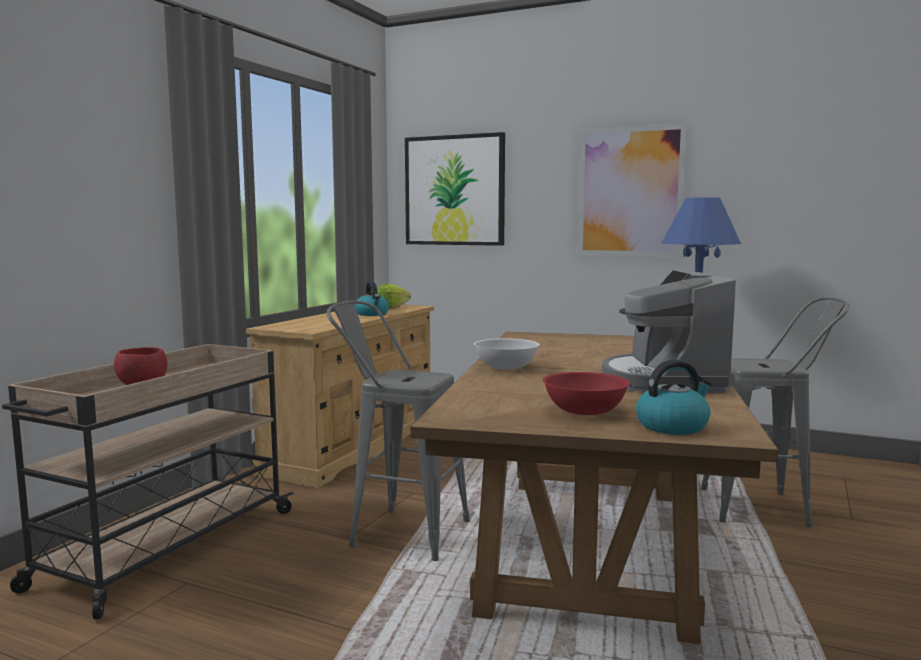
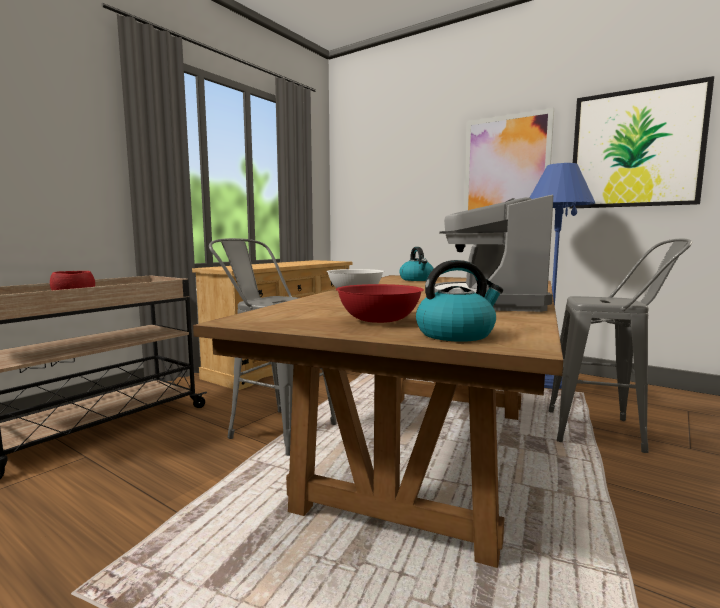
camera: 10 degrees right, 0 degrees up
(372, 314) = (298, 264): kettle -> kettle (417, 279)
(391, 307) = (319, 261): lettuce -> none
(454, 190) = (374, 177): picture -> picture (635, 149)

